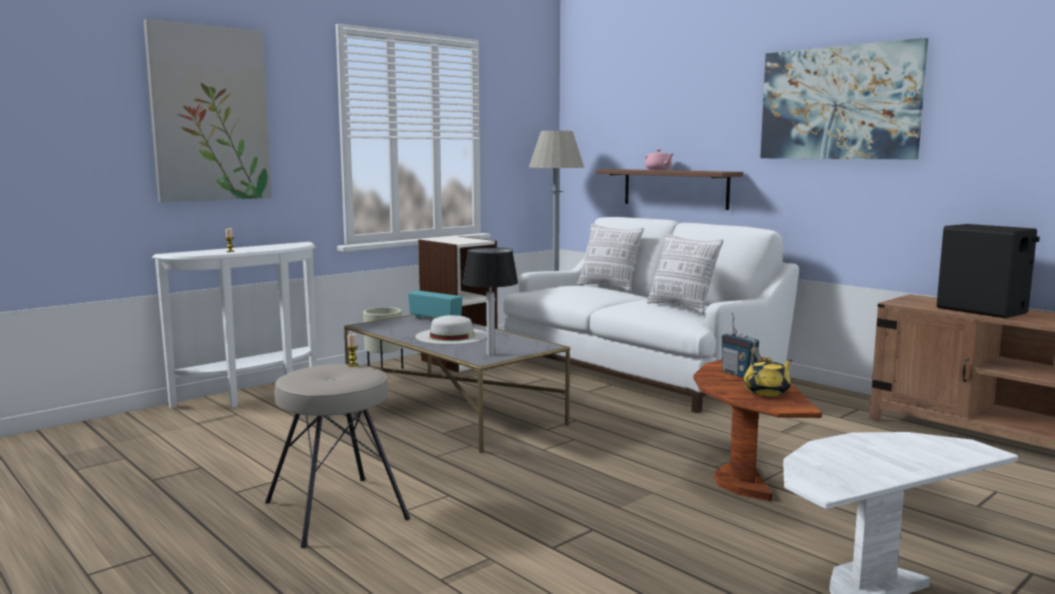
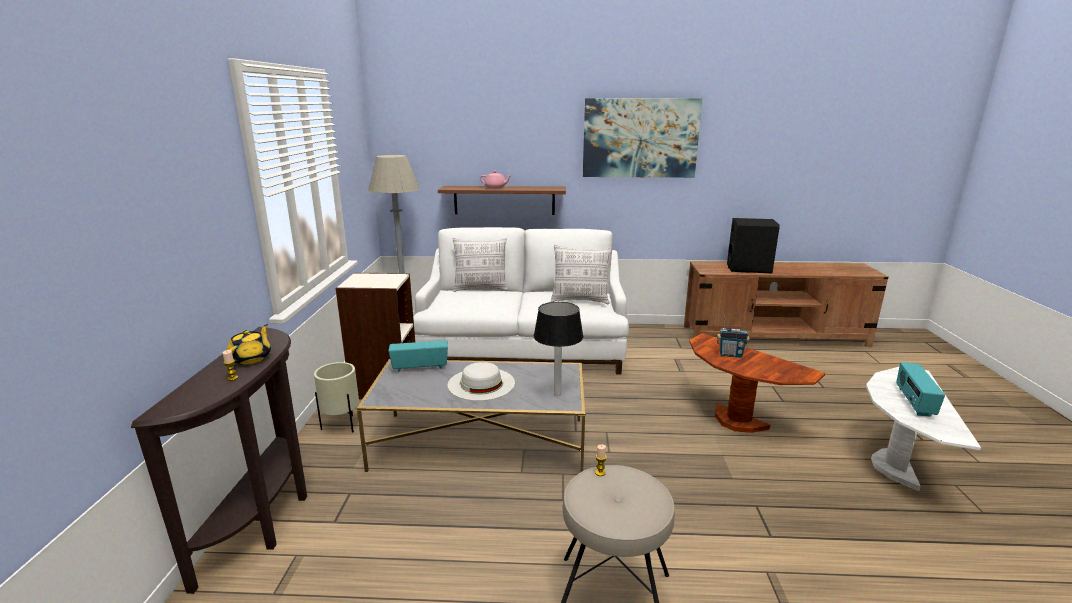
camera: 45 degrees left, 10 degrees up
(210, 114) = (141, 202): picture -> none
(255, 395) = (266, 519): white console table -> brown console table
(767, 392) = (775, 366): yellow teapot -> yellow teapot (251, 358)
(864, 457) = (913, 402): none -> radio

